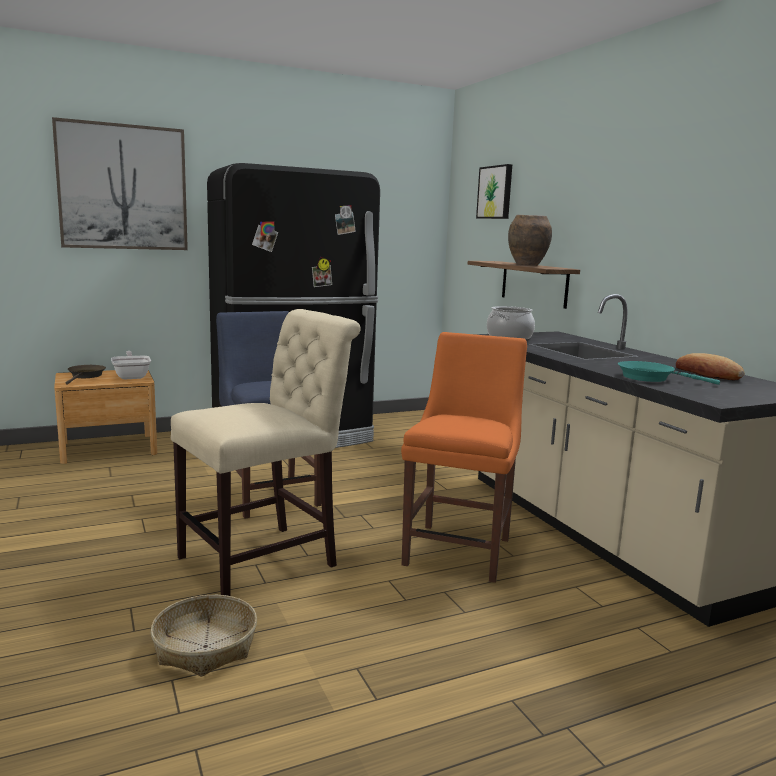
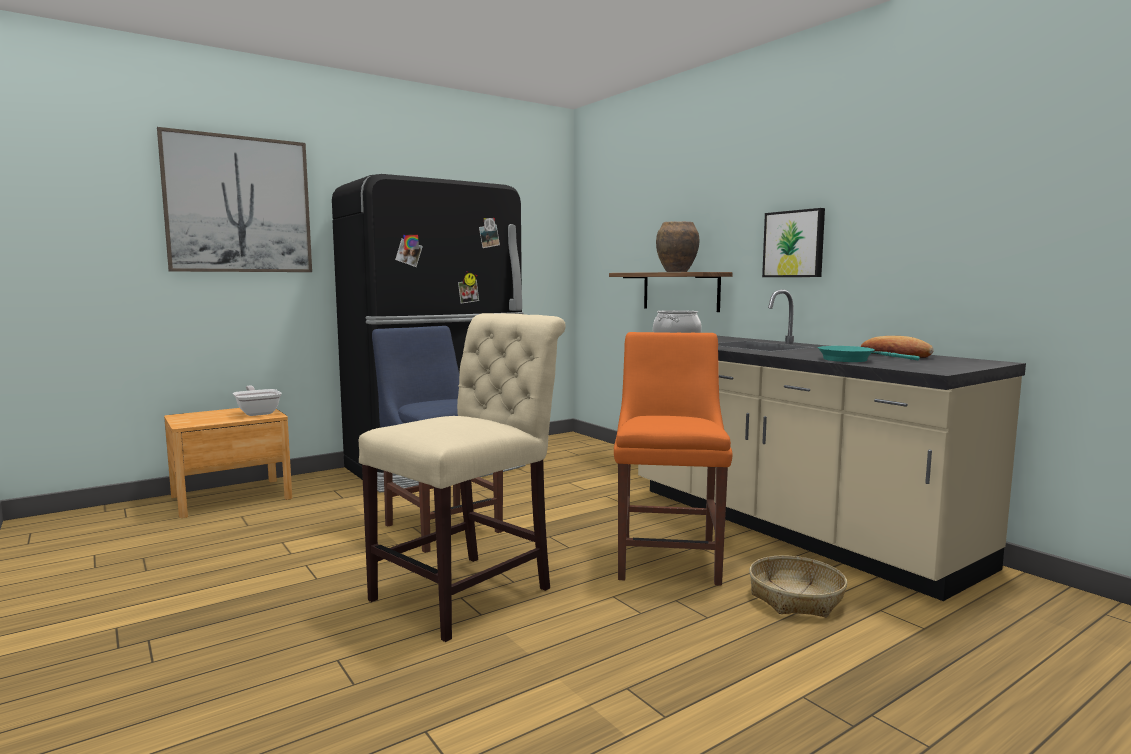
camera: 10 degrees left, 5 degrees down
(86, 376) = (203, 416): brown frying pan -> none
(206, 647) = (447, 690): basket -> basket (796, 598)
(495, 192) = (629, 205): picture -> picture (794, 244)

